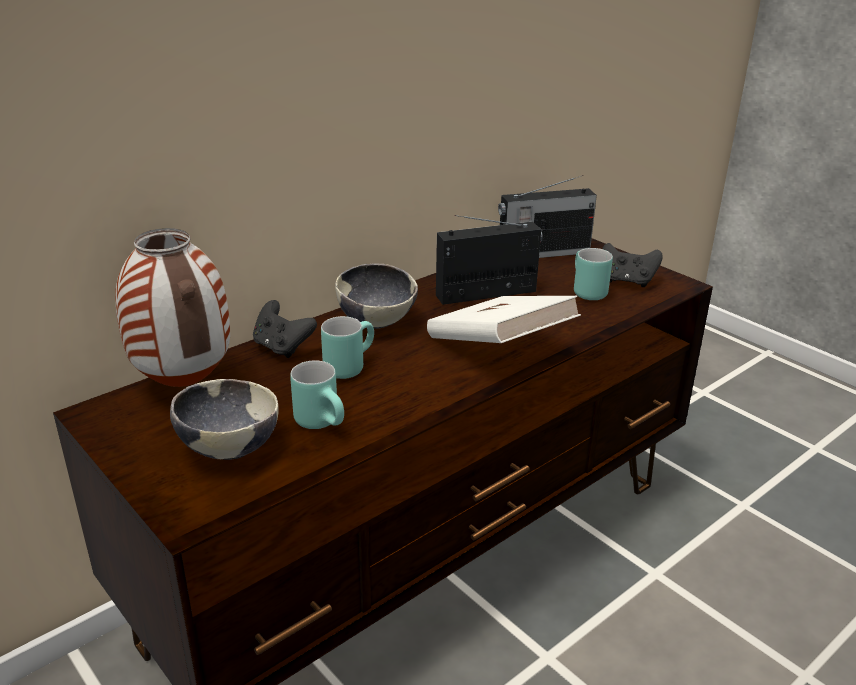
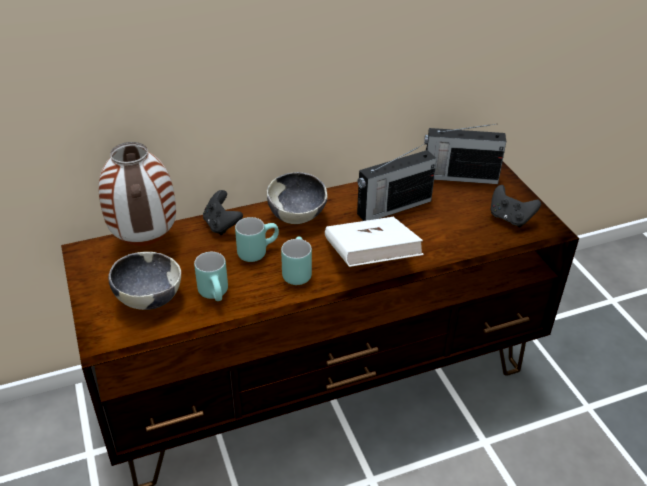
camera: 20 degrees right, 10 degrees up
(488, 293) = (392, 207): radio -> radio turned 150 degrees clockwise
(584, 291) = (468, 221): turquoise mug -> turquoise mug (295, 271)

